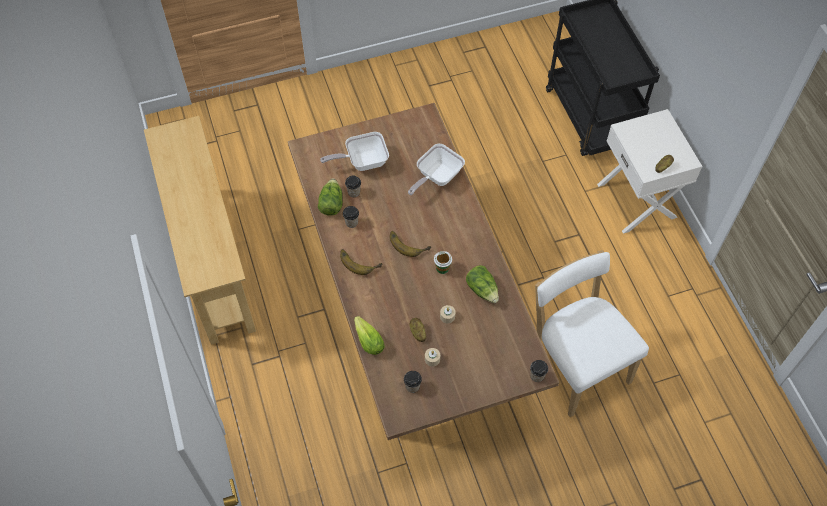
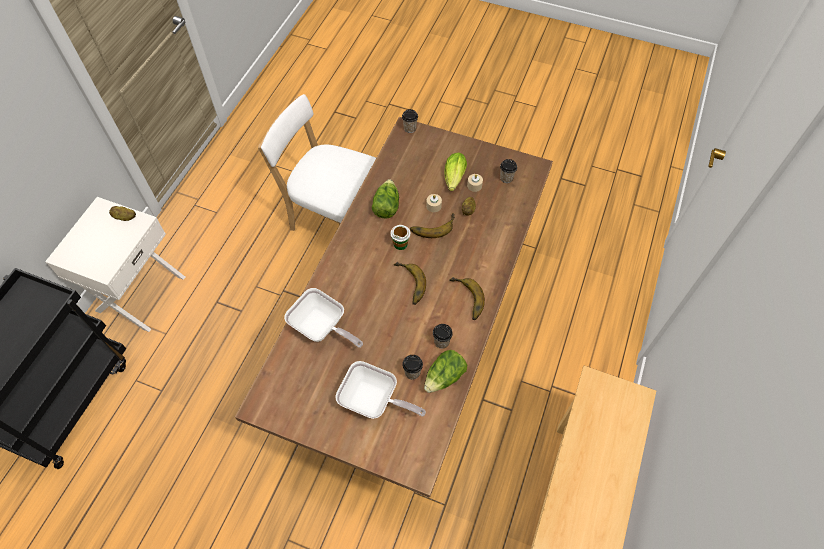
camera: 140 degrees left, 0 degrees up
(367, 339) = (513, 232): lettuce -> lettuce (453, 179)
(433, 299) = (432, 226): none -> banana
(436, 177) = (322, 328): frying pan -> frying pan turned 45 degrees clockwise
(576, 364) = (332, 216): white chair -> white chair turned 105 degrees clockwise

